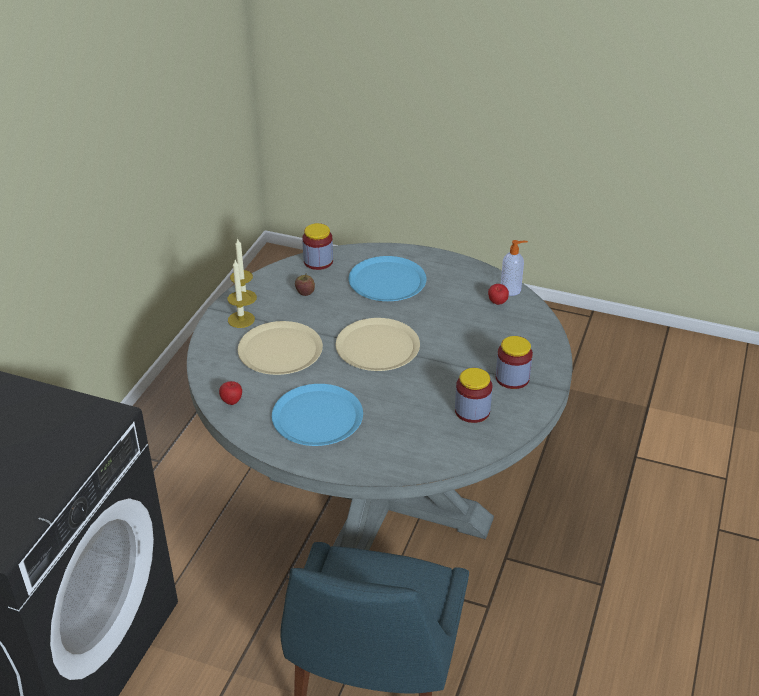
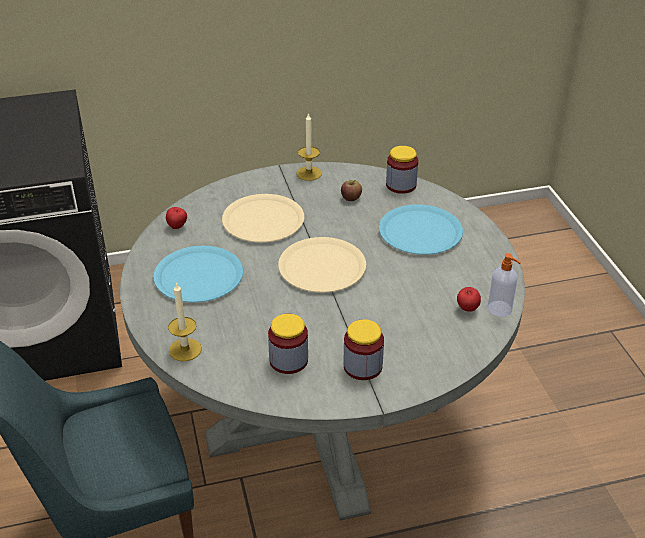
camera: 55 degrees right, 0 degrees up
(241, 319) = (280, 185): candle -> candle (185, 349)

